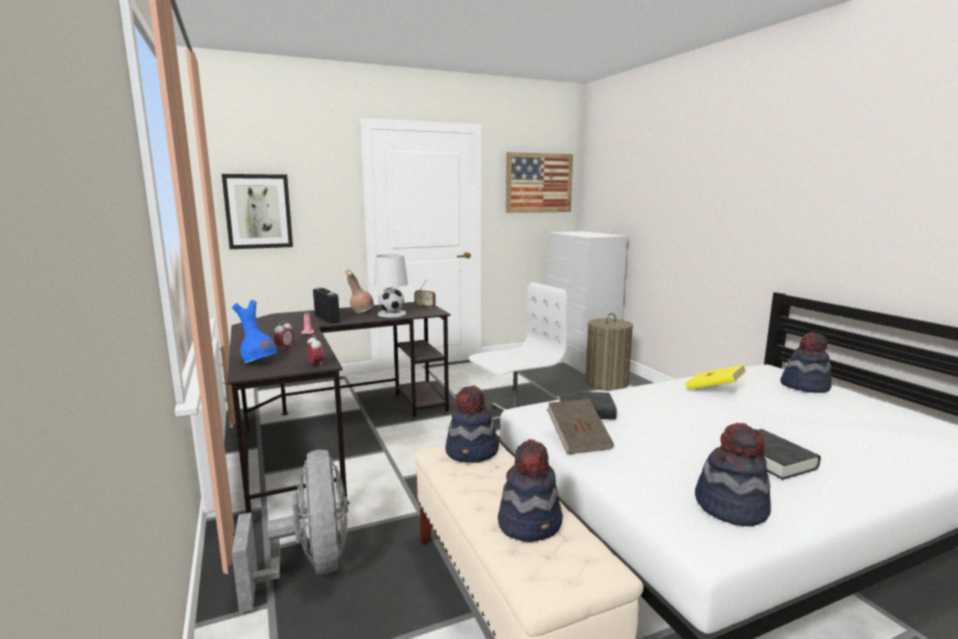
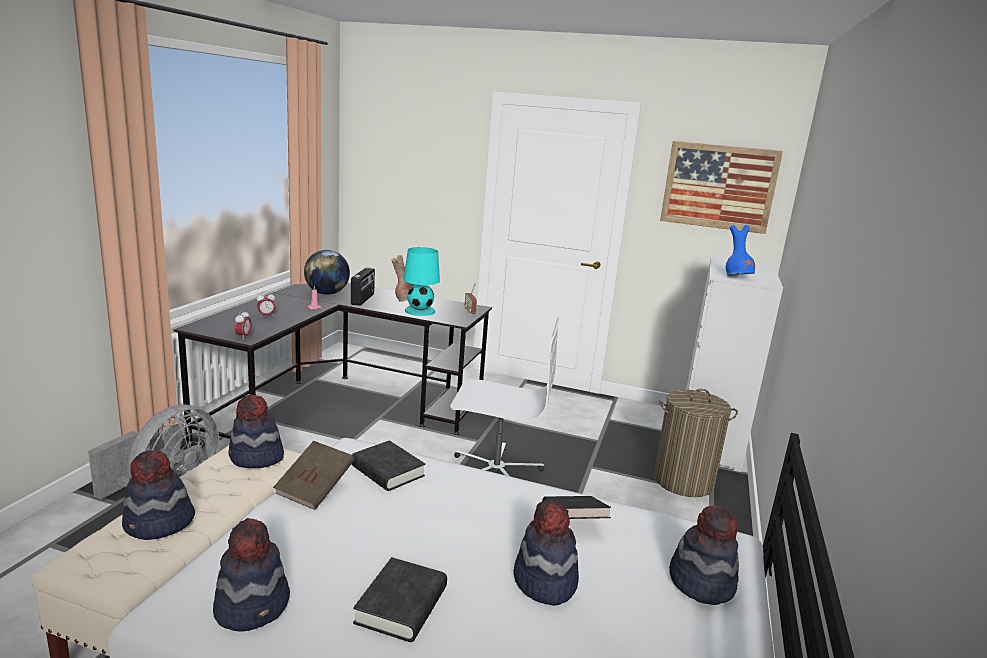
camera: 40 degrees right, 5 degrees up
(258, 211) = (386, 181): picture -> none
(259, 362) = (224, 321): blue vase -> blue vase (737, 277)
(284, 323) = (327, 293): none -> globe
(392, 314) = (420, 311): white table lamp -> turquoise table lamp
(714, 389) = (573, 522): yellow book -> black book
(777, 415) = (544, 582): none -> hat

